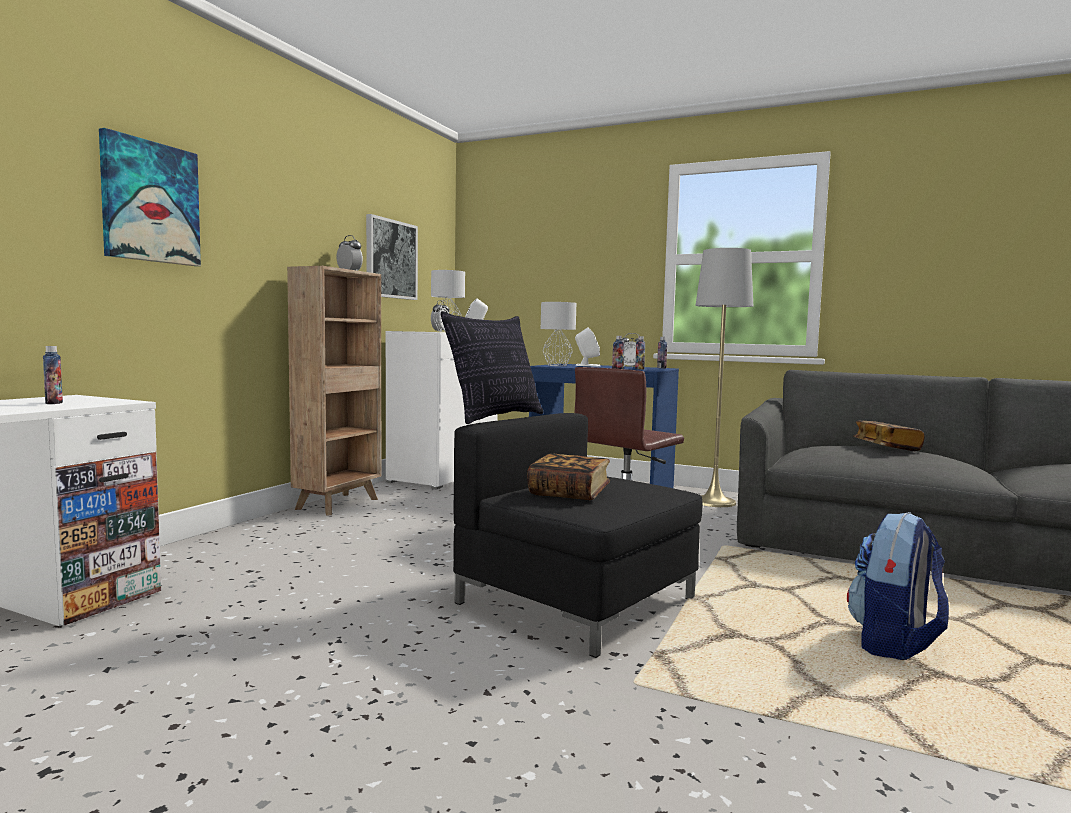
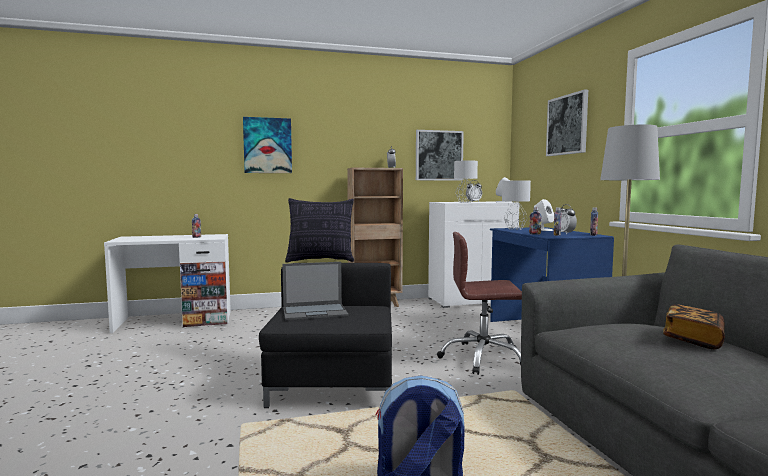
camera: 50 degrees right, 0 degrees up
(569, 493) = (315, 312): book -> laptop
(572, 237) = (567, 125): none -> picture

